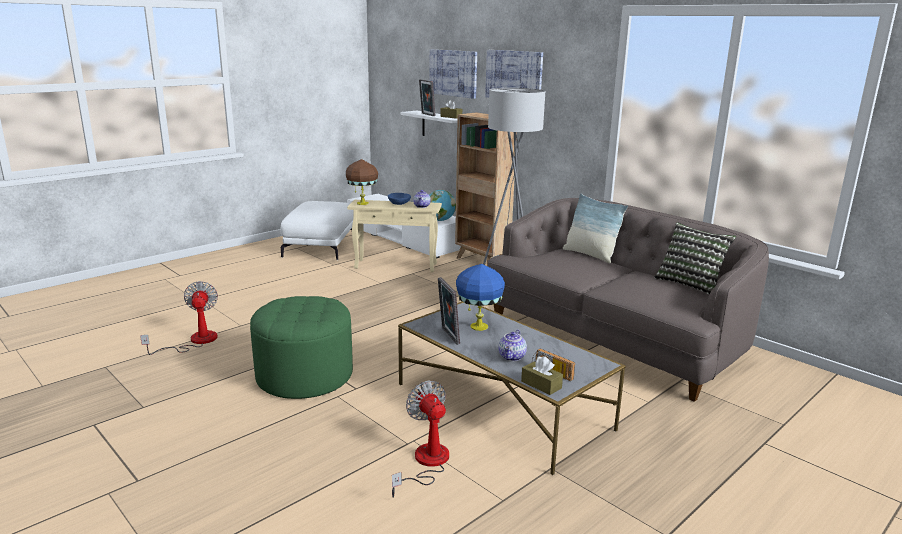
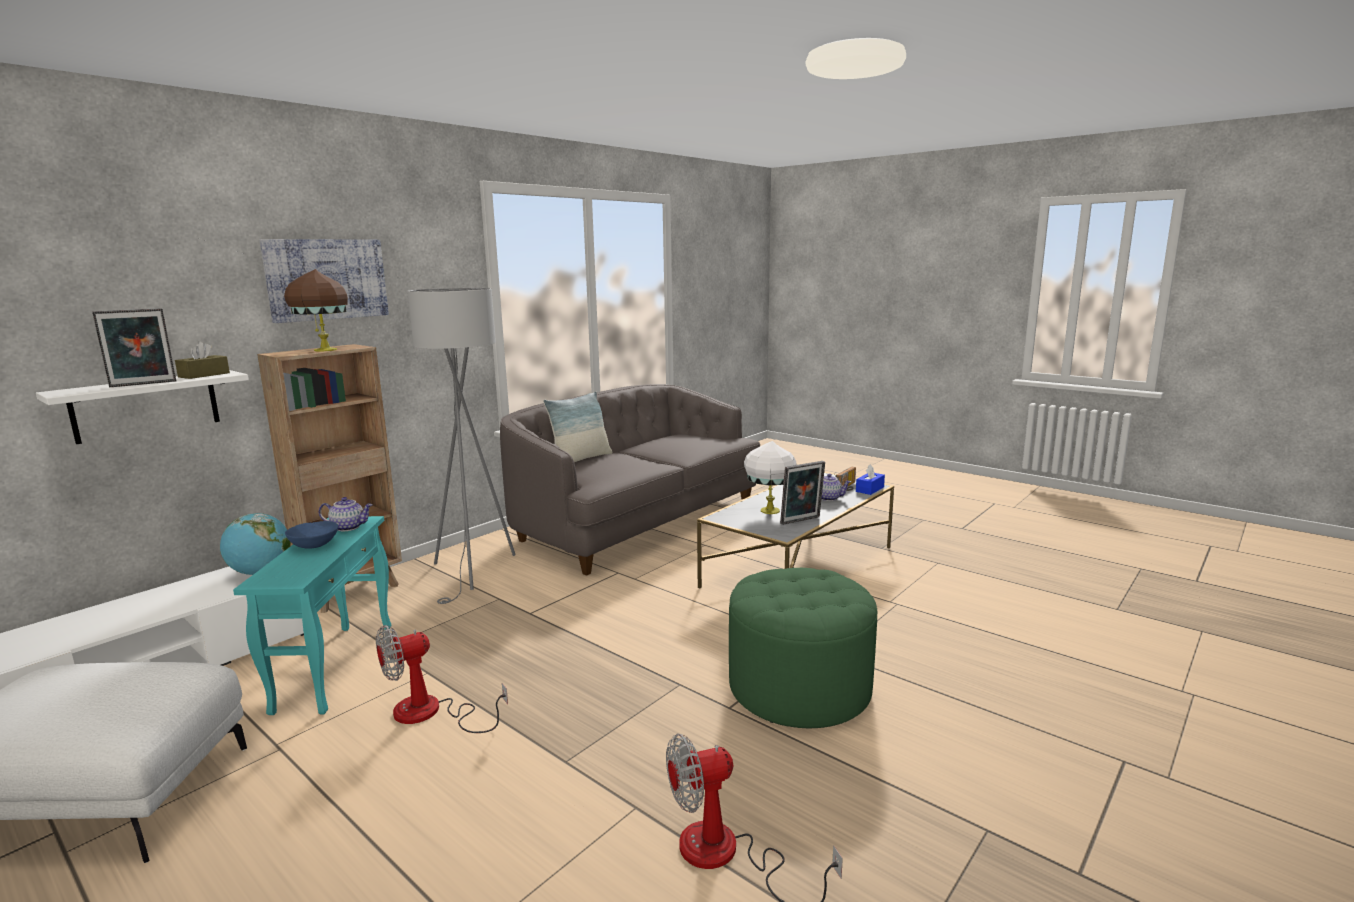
camera: 95 degrees left, 5 degrees down
(362, 203) = (282, 576): brown table lamp -> brown table lamp (324, 350)
(396, 266) = (335, 667): beige side table -> turquoise side table
(426, 463) = (920, 593): fan -> fan (431, 713)
(453, 73) = (162, 290): picture -> none
(478, 326) = (769, 511): blue table lamp -> white table lamp
(541, 385) = (870, 489): brown tissue box -> blue tissue box
(690, 283) = (662, 435): pillow -> none

